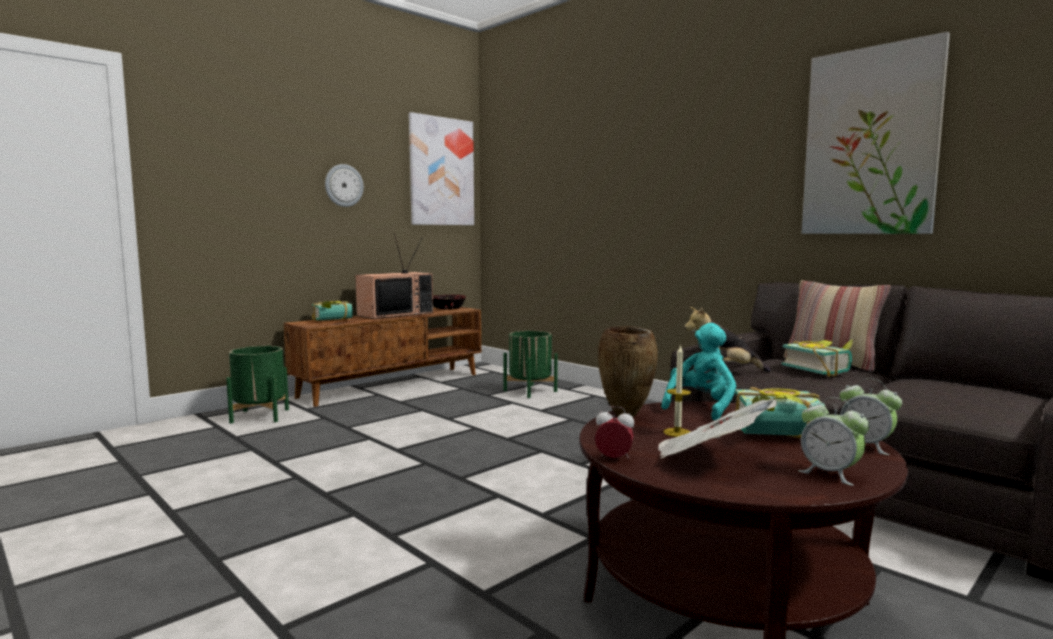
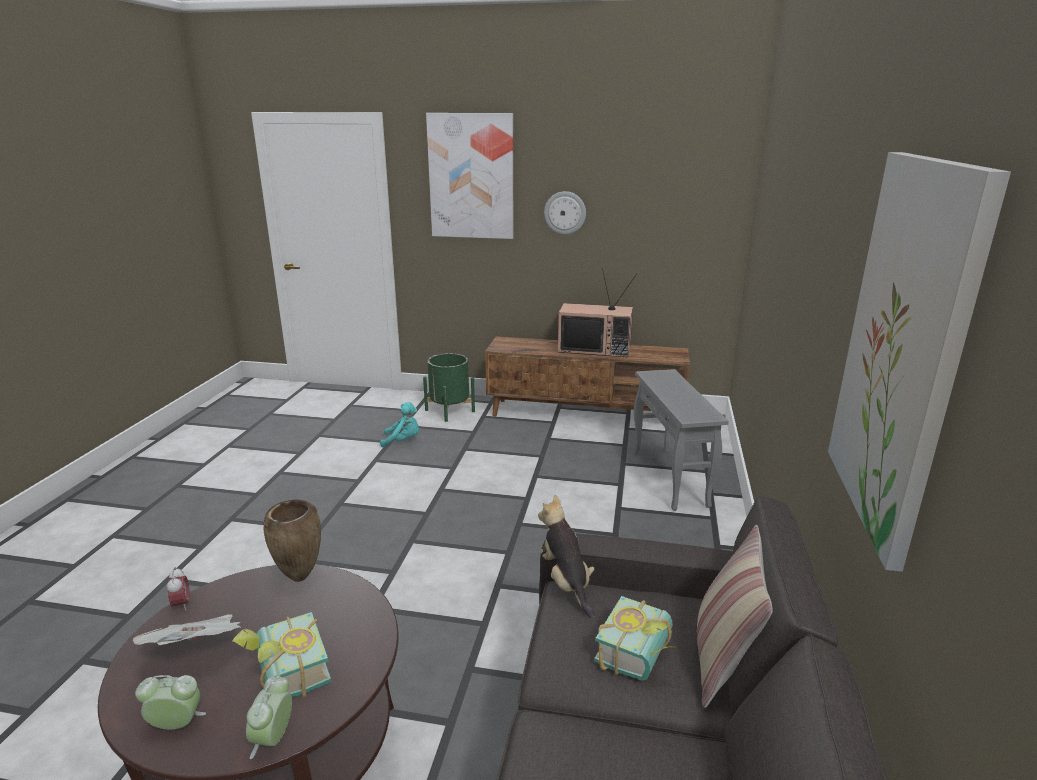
camera: 55 degrees right, 15 degrees up
(333, 320) = (529, 344): book -> none
(441, 171) = (692, 193): picture -> picture (471, 177)
(448, 308) = (666, 352): bowl -> none
(530, 391) = (669, 478): green planter -> grey side table
(677, 432) = (266, 615): candle -> none
(701, 407) = (361, 607): turquoise plush toy -> turquoise plush toy (403, 441)
(830, 474) = (177, 725): alarm clock -> alarm clock turned 75 degrees clockwise

